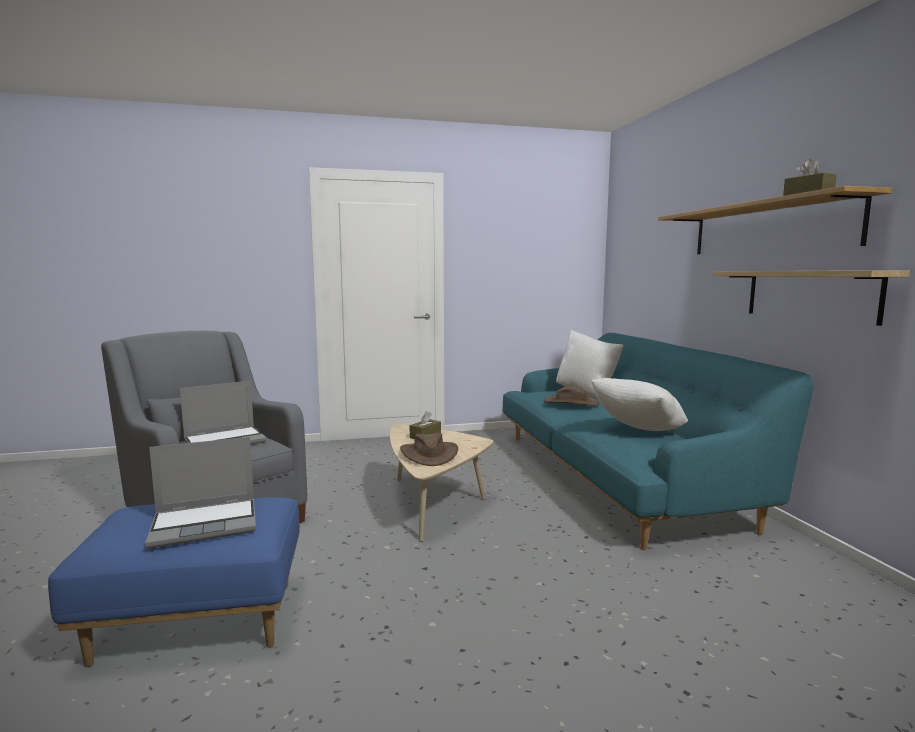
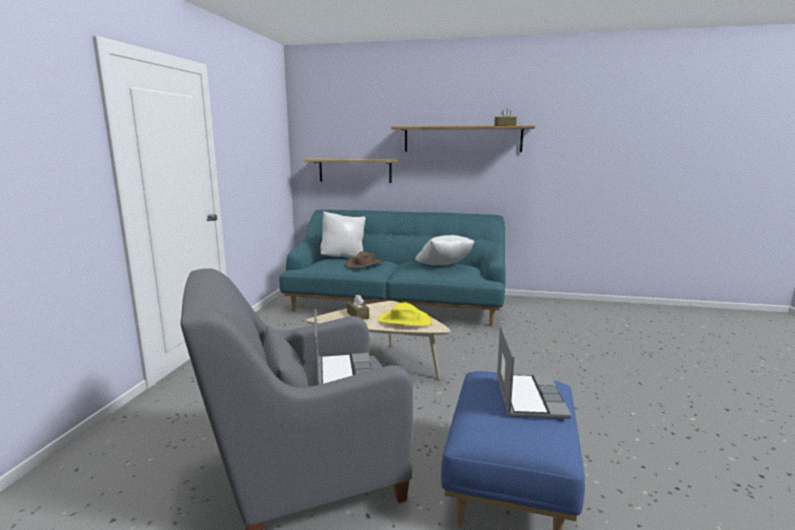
camera: 65 degrees left, 5 degrees up
(429, 454) = (404, 321): brown hat -> yellow hat
(809, 294) = (492, 175): shelf -> shelf (355, 170)

